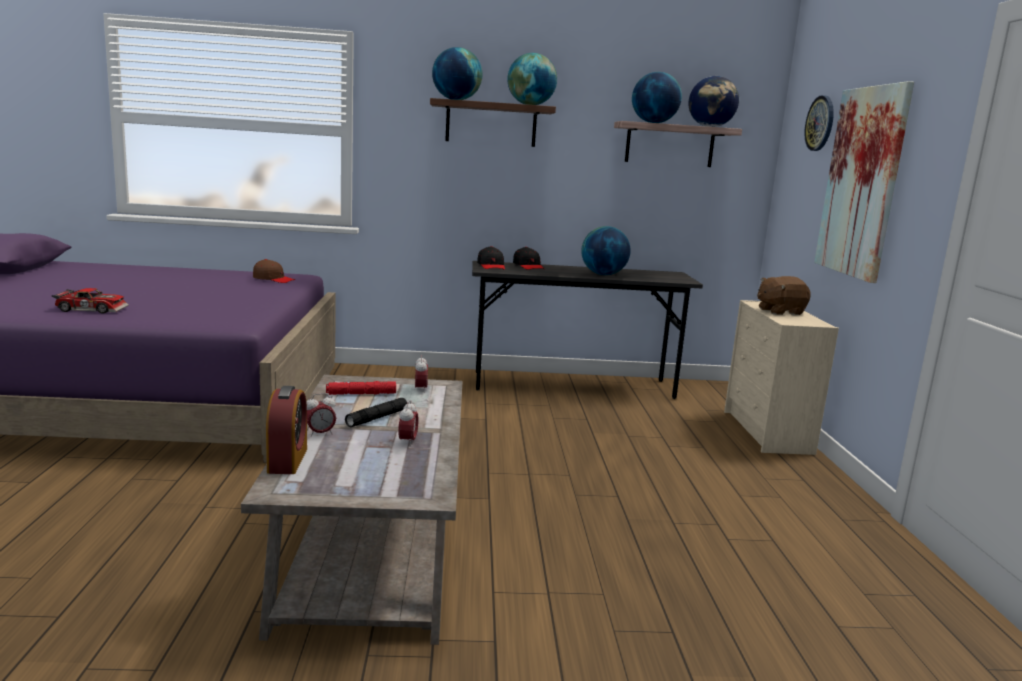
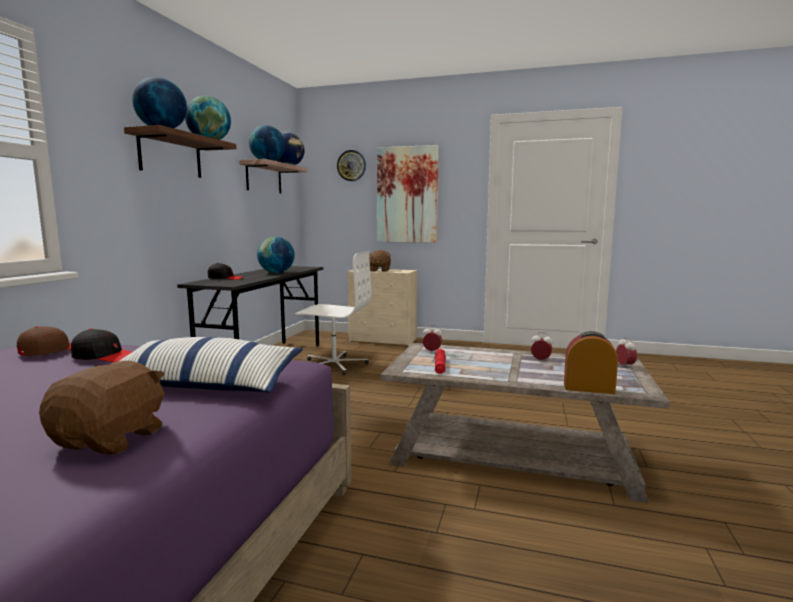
camera: 70 degrees left, 5 degrees down
(92, 309) = (112, 439): toy car -> brown plush toy
(186, 311) = (205, 385): none -> pillow
(320, 434) = (532, 379): alarm clock -> alarm clock (625, 366)
(378, 418) = (496, 364): black flashlight -> none
(491, 266) = (213, 283): black cap -> black cap (105, 357)
(607, 417) = (334, 364): none -> white office chair

